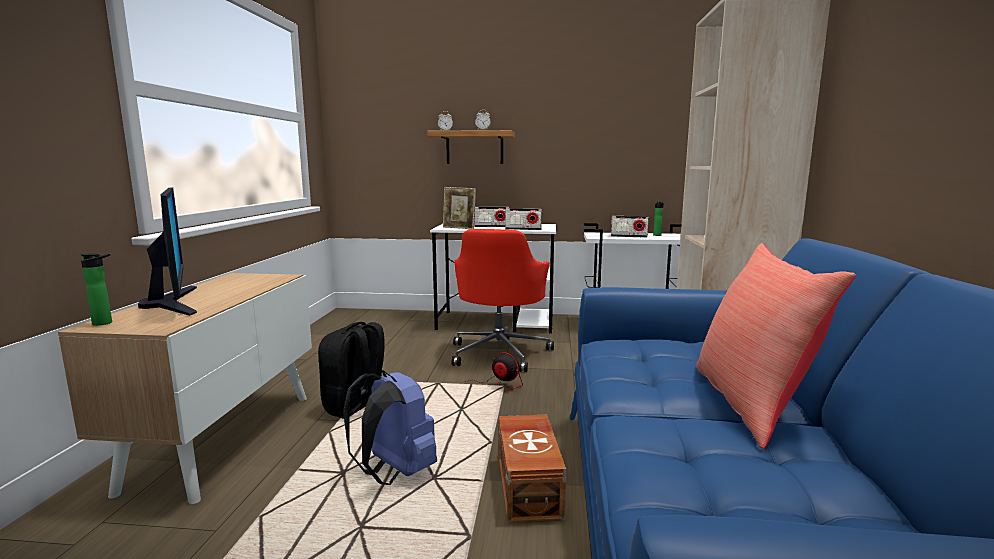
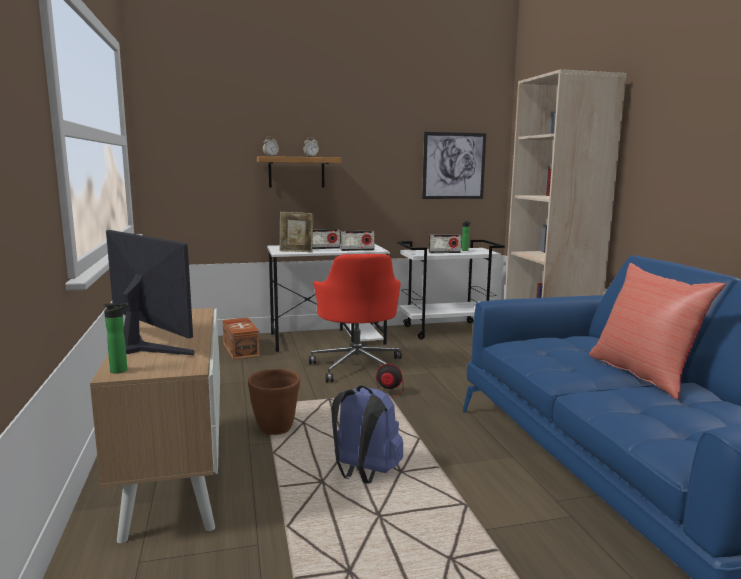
camera: 20 degrees left, 0 degrees up
(356, 407) = (275, 429): black backpack -> brown planter
(530, 486) = (476, 464): brown storage box -> brown storage box (241, 349)
(652, 139) = (454, 166): none -> picture

